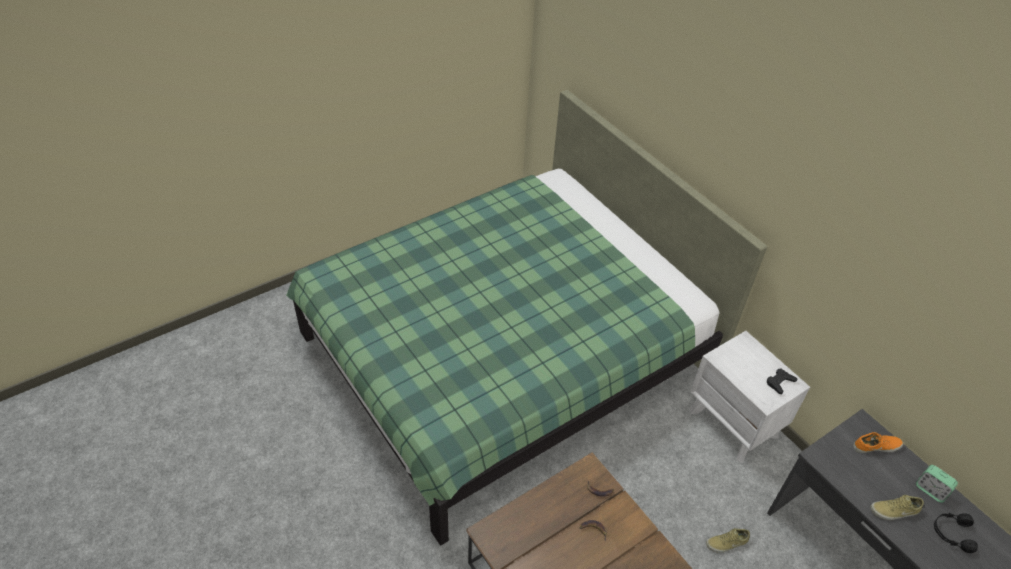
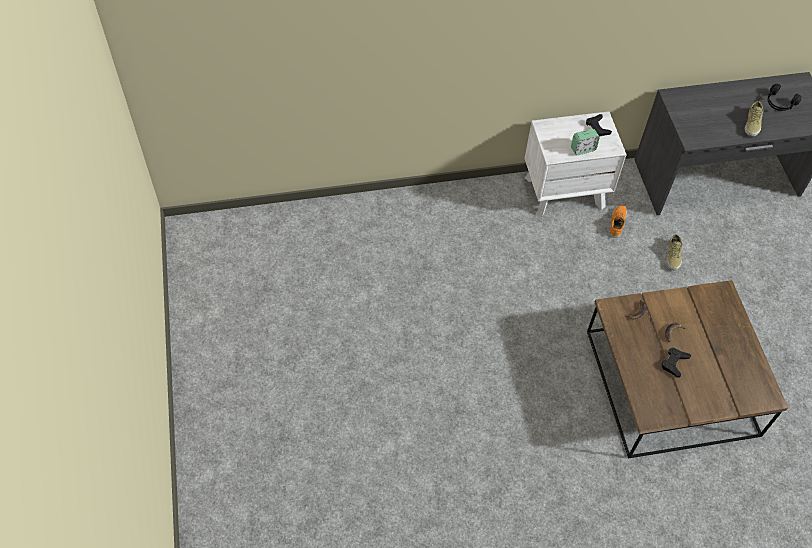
camera: 65 degrees left, 10 degrees up
(503, 354) = (404, 335): green bed -> none
(558, 540) = (674, 363): none -> black game controller
(876, 445) = (694, 101): orange shoe -> orange shoe (616, 223)
(930, 490) = (742, 93): alarm clock -> alarm clock (583, 149)

